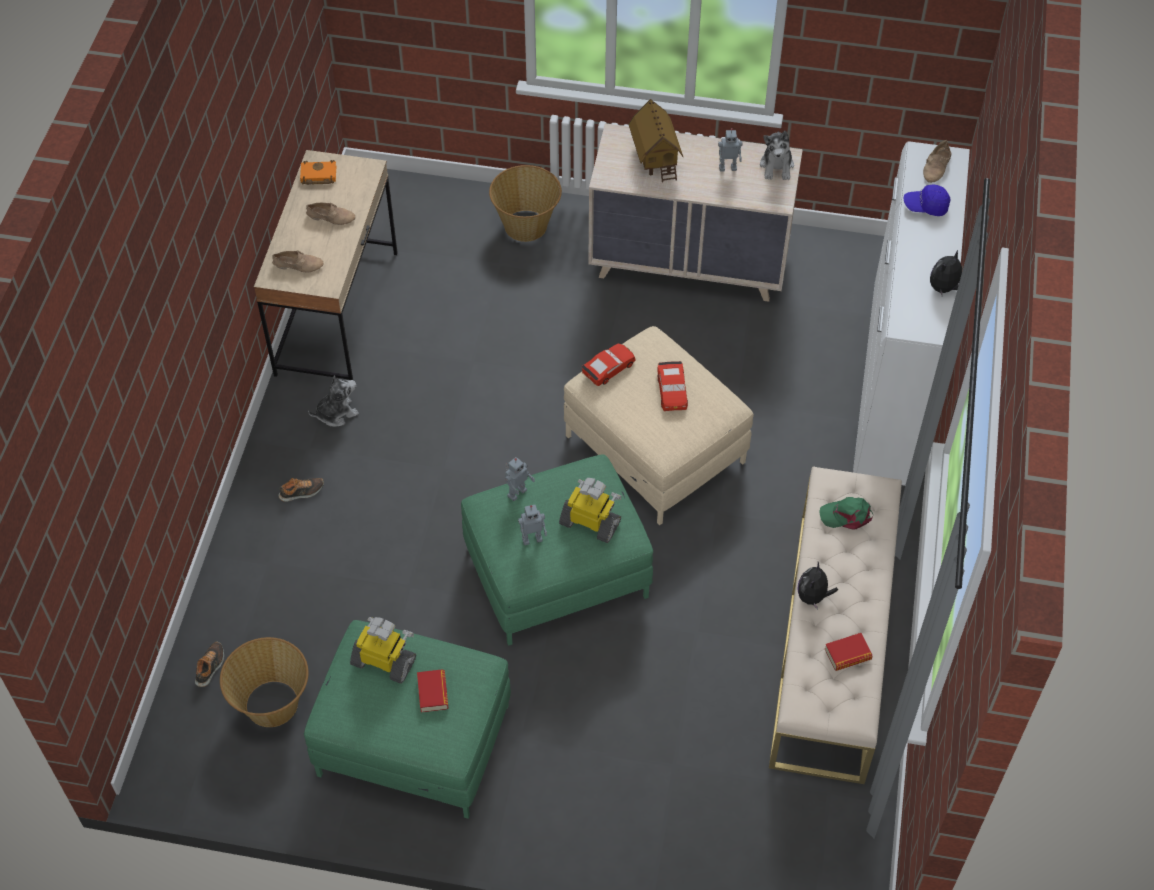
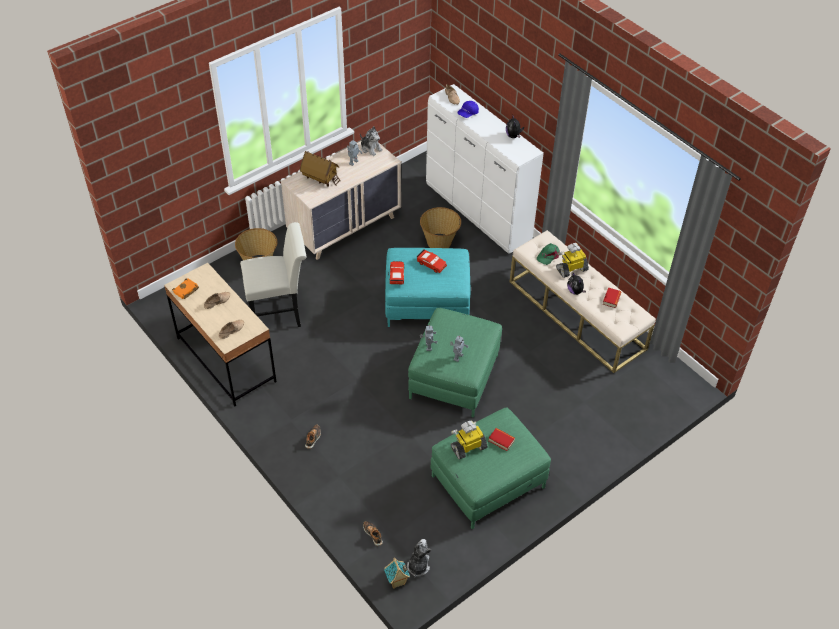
camera: 50 degrees left, 5 degrees down
(159, 747) = (397, 582): none -> toy house
(272, 704) = (418, 522): basket -> basket (439, 242)
(336, 413) = (283, 397): plush toy -> plush toy (418, 565)
(467, 307) = (279, 313): none -> white chair
(591, 522) = (469, 333): toy robot -> toy robot (571, 269)
(654, 449) = (426, 303): beige ottoman -> turquoise ottoman

